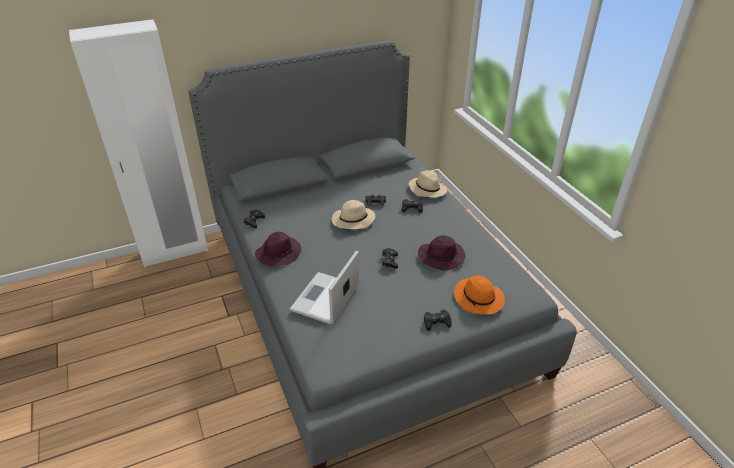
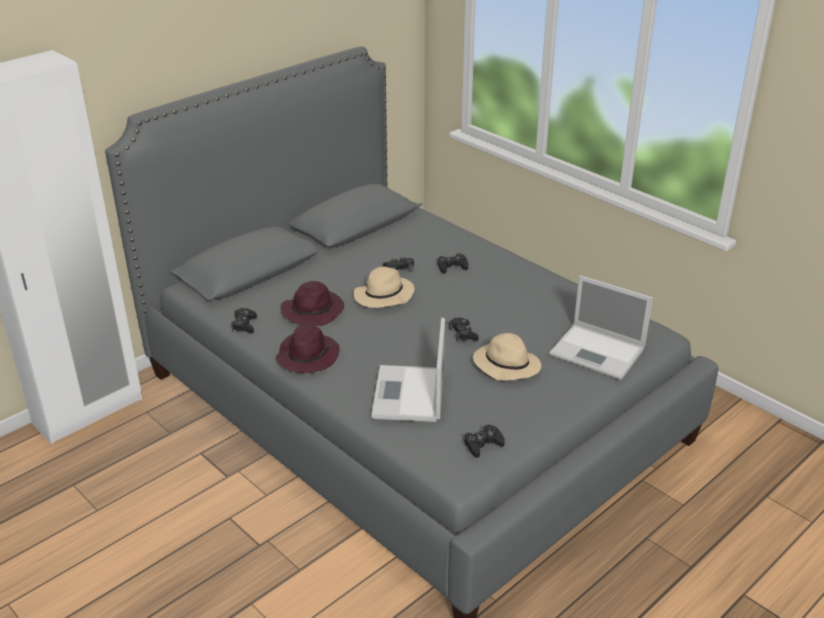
camera: 20 degrees left, 5 degrees down
(427, 189) = (457, 240): beige hat -> beige hat (505, 365)
(436, 322) = (564, 389): black game controller -> black game controller (483, 444)
(442, 256) = (525, 315): purple hat -> purple hat (313, 310)
(479, 299) = (598, 352): orange hat -> laptop

